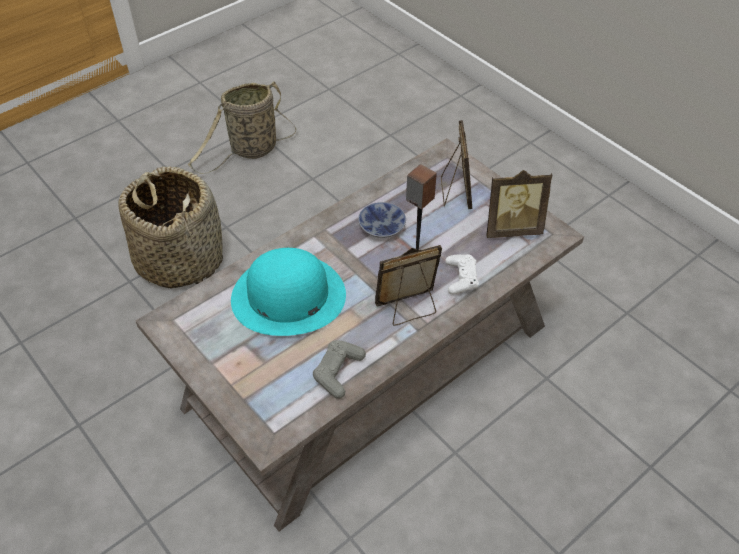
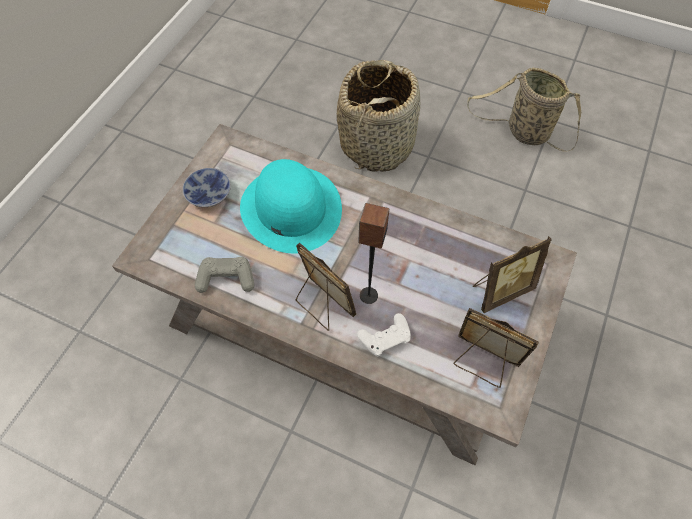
camera: 65 degrees right, 10 degrees up
(380, 227) = (411, 243): bowl -> bowl (207, 193)
(511, 228) = (482, 362): picture frame -> picture frame turned 150 degrees clockwise

